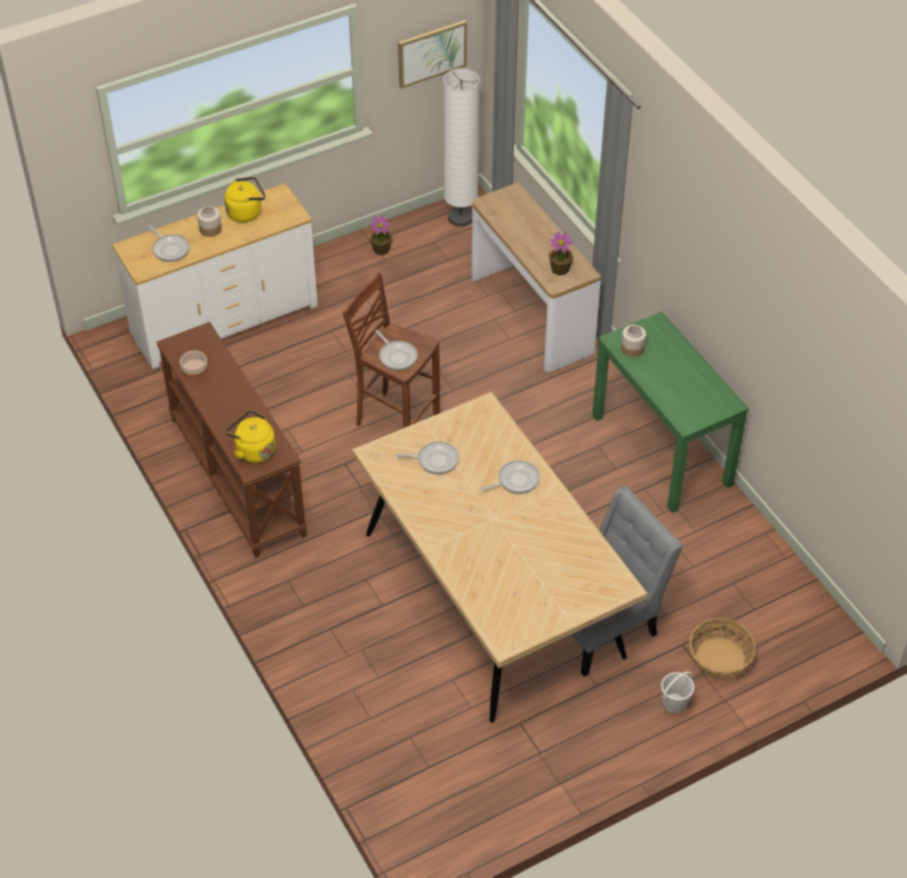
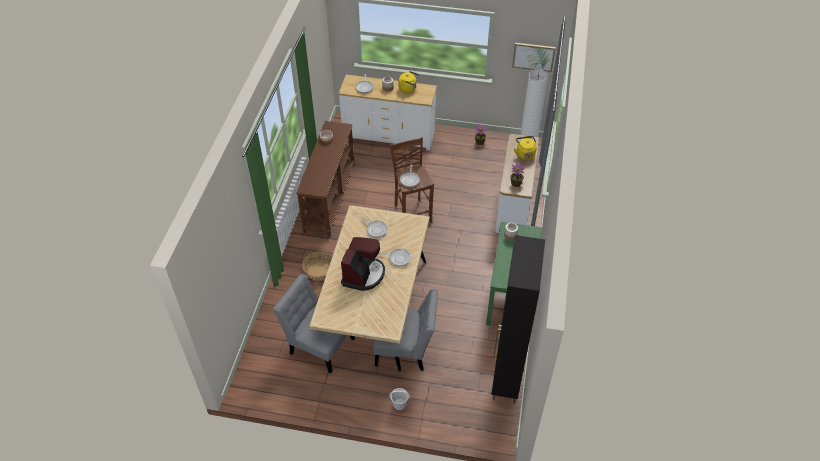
camera: 40 degrees right, 0 degrees up
(253, 450) = (313, 182): yellow kettle -> yellow kettle (524, 154)
(469, 704) = (319, 344): none -> grey chair
(492, 537) = (363, 274): none -> coffee machine
(720, 658) = (439, 400): basket -> basket (319, 271)
(774, 568) = (506, 379): none -> black cabinet

